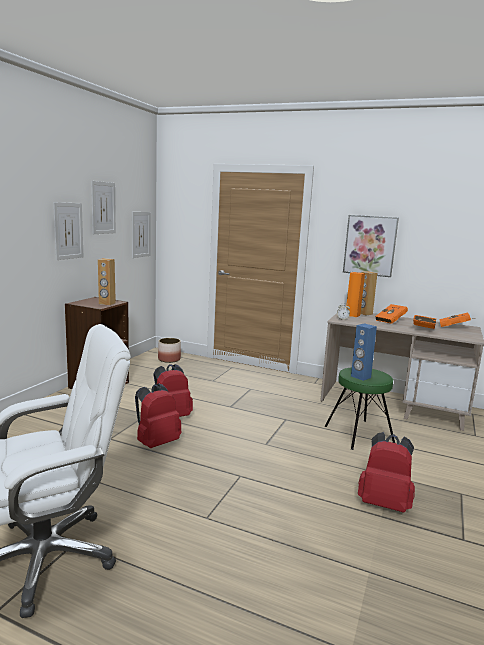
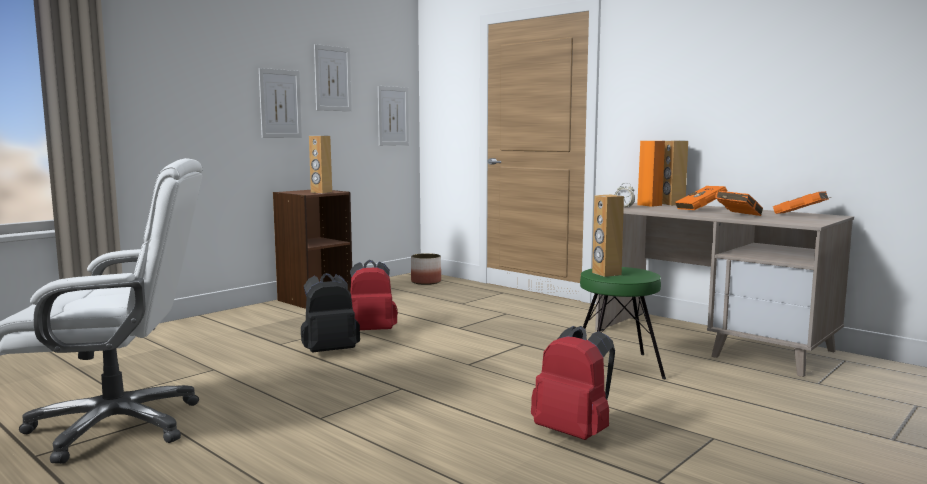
camera: 20 degrees right, 5 degrees down
(156, 442) = (329, 351): red backpack -> black backpack
(360, 377) = (606, 274): blue speaker -> brown speaker
(370, 245) = (680, 102): picture -> none

